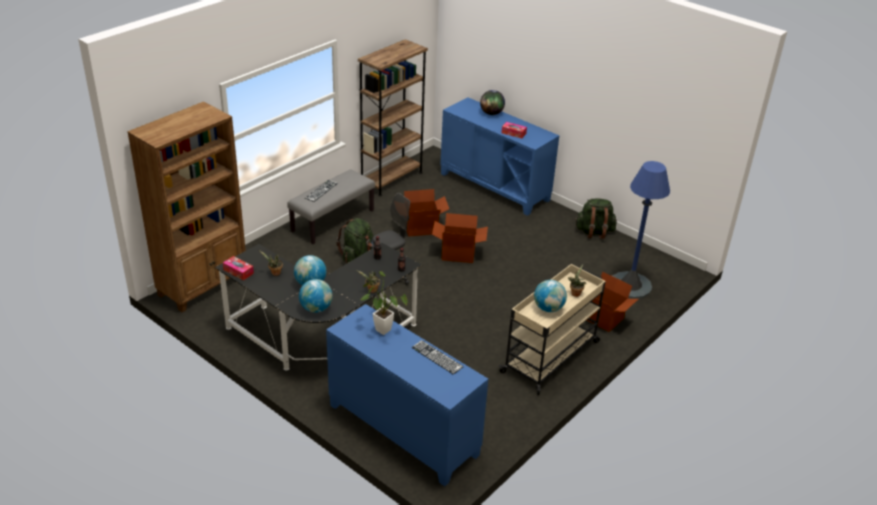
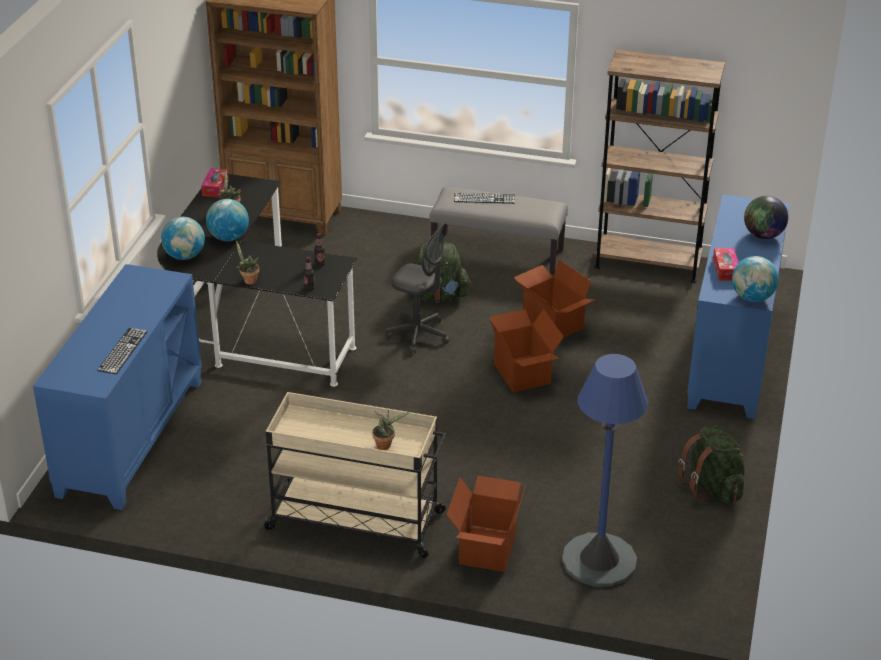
camera: 65 degrees right, 0 degrees up
(380, 328) = (151, 297): potted plant -> none
(548, 308) = (329, 430): globe -> globe (752, 298)

